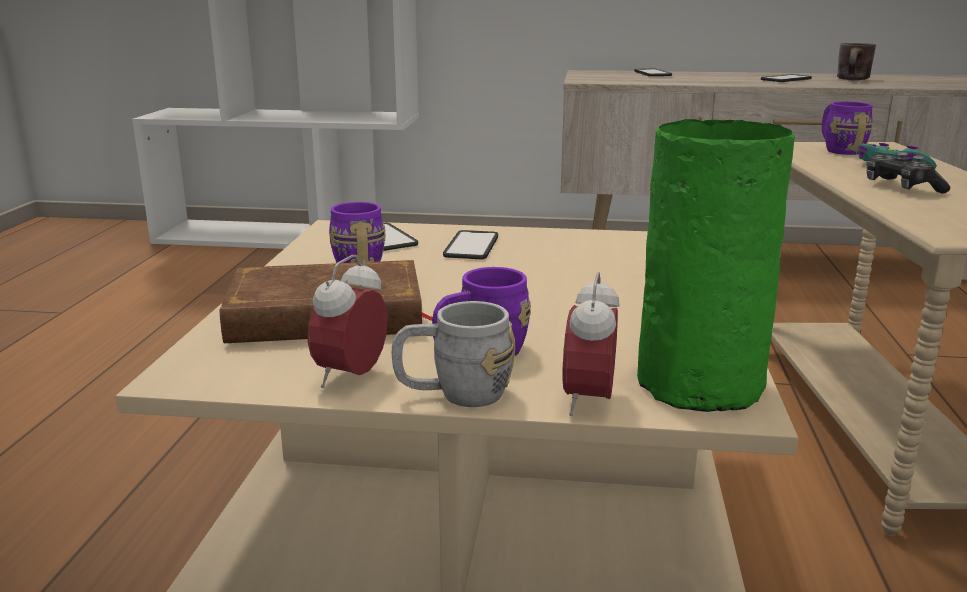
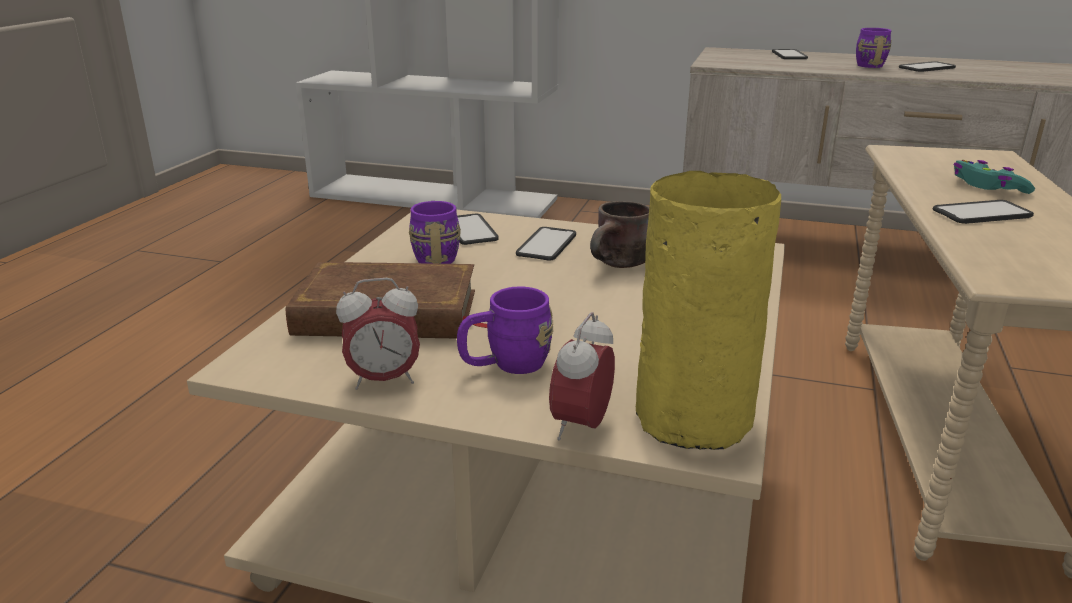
camera: 10 degrees right, 5 degrees up
(351, 377) = (384, 380): alarm clock -> alarm clock turned 135 degrees counterclockwise
(454, 394) = (465, 407): grey mug -> none
(703, 383) = (697, 417): green vase -> yellow vase
(838, 149) = (944, 159): purple mug -> purple mug (867, 64)
(855, 79) = (1003, 70): brown mug -> brown mug (620, 265)
(900, 187) = (981, 213): game controller -> phone

